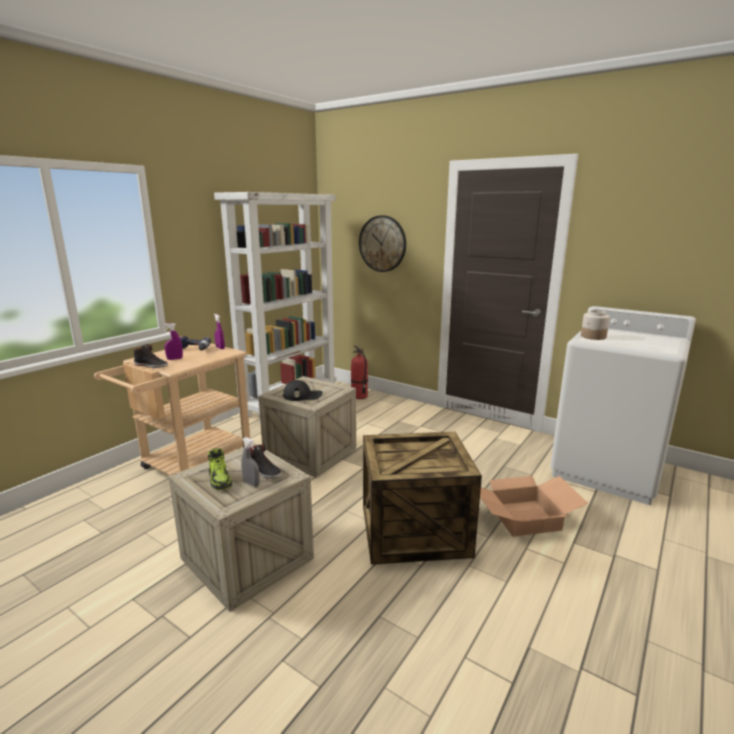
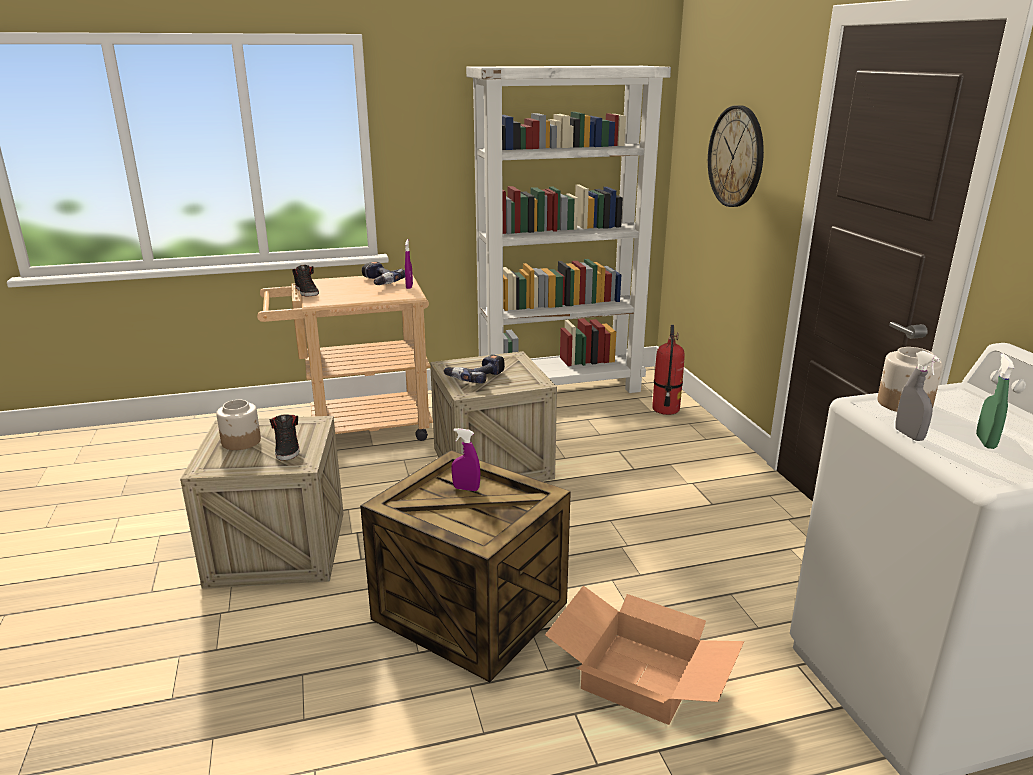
camera: 40 degrees right, 5 degrees up
(175, 359) = (342, 290): purple spray bottle -> purple spray bottle (466, 489)
(220, 480) = (242, 441): shoe -> jar
(251, 483) = (258, 456): grey spray bottle -> grey spray bottle (909, 435)
(302, 395) = (476, 376): black cap -> power drill
(640, 342) = (985, 442): none -> green spray bottle

